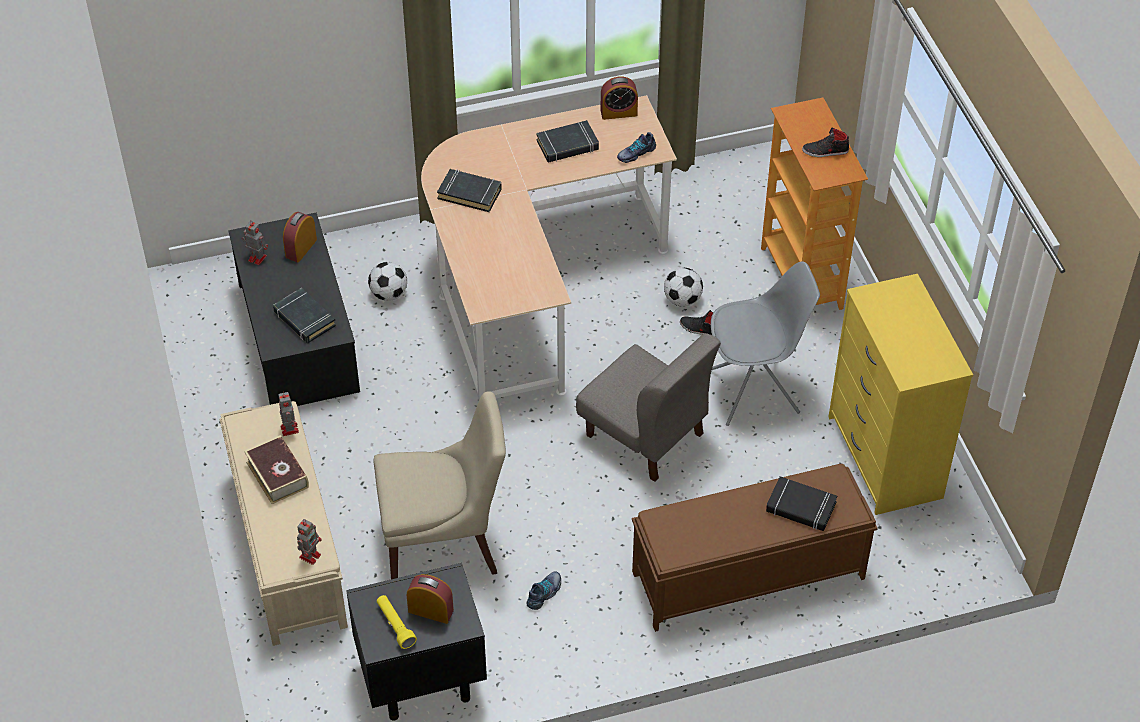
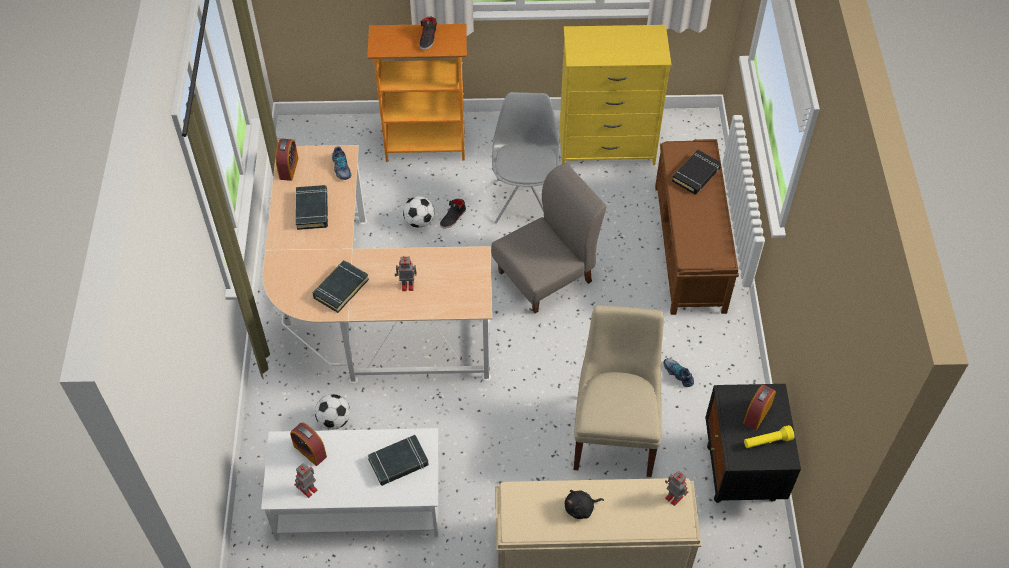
camera: 75 degrees left, 5 degrees up
(277, 475) = (581, 508): book -> black plush toy
(289, 428) = (531, 491): toy robot -> toy robot (406, 285)
(298, 336) = (357, 501): black coffee table -> white coffee table

